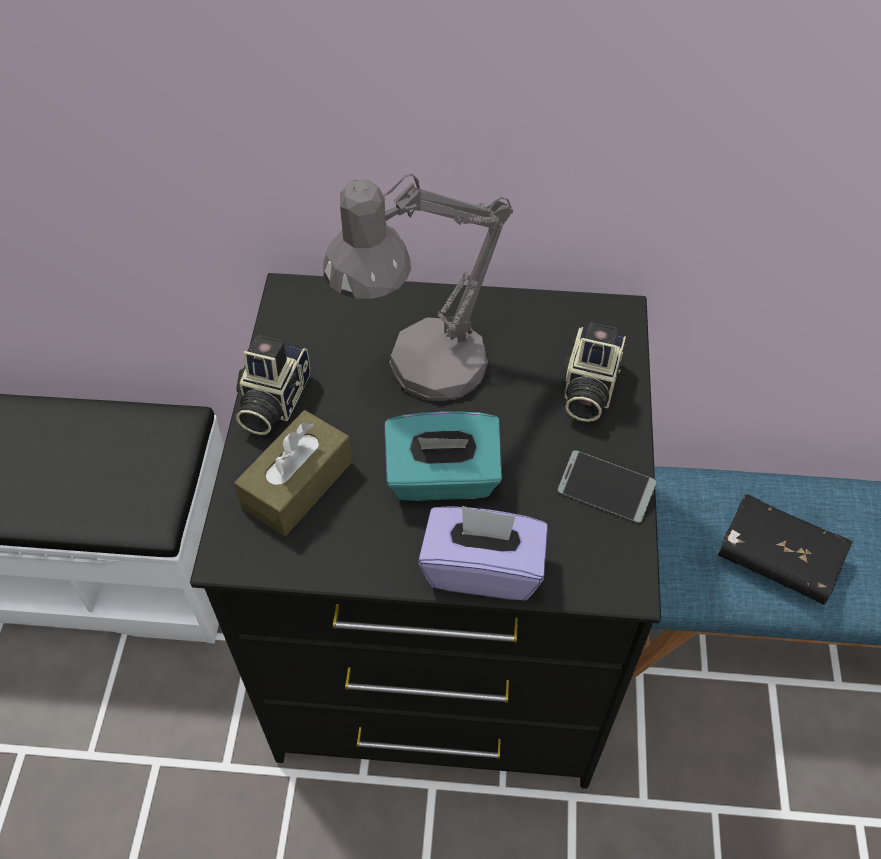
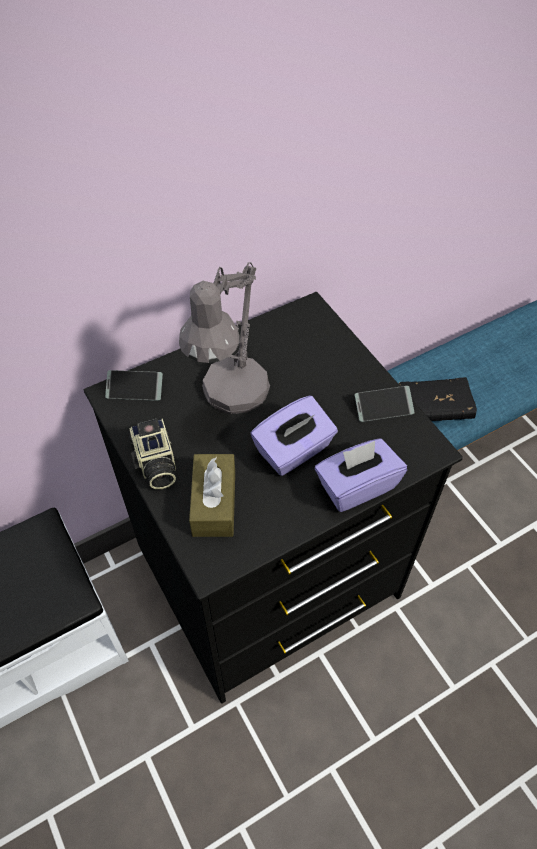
camera: 35 degrees left, 0 degrees up
(321, 303) = (135, 389): none -> phone
(443, 479) = (294, 450): turquoise tissue box -> purple tissue box
(587, 388) = (328, 357): camera -> none

